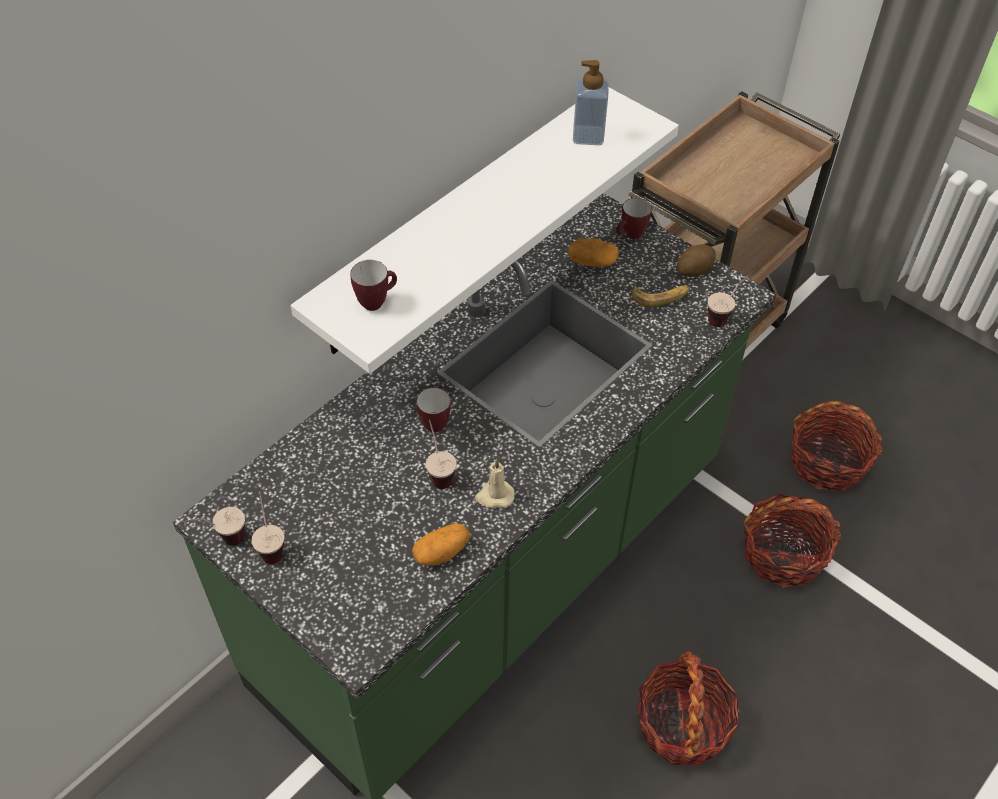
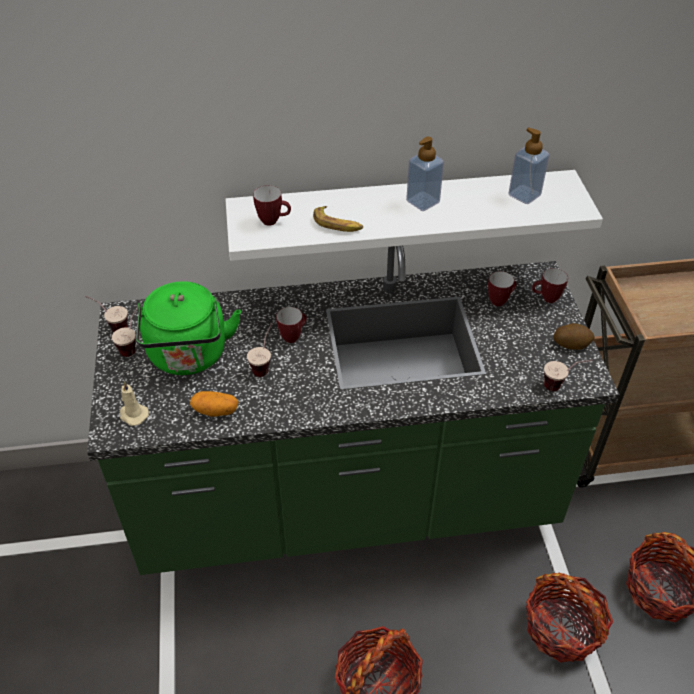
camera: 40 degrees right, 5 degrees down
(349, 515) = (189, 357): none -> green kettle
(494, 496) = (281, 399): beige candle -> beige candle (133, 414)
(503, 195) = (423, 202): none -> soap dispenser
(592, 262) = (500, 300): potato -> mug
(660, 297) = (525, 348): banana -> banana (337, 224)

